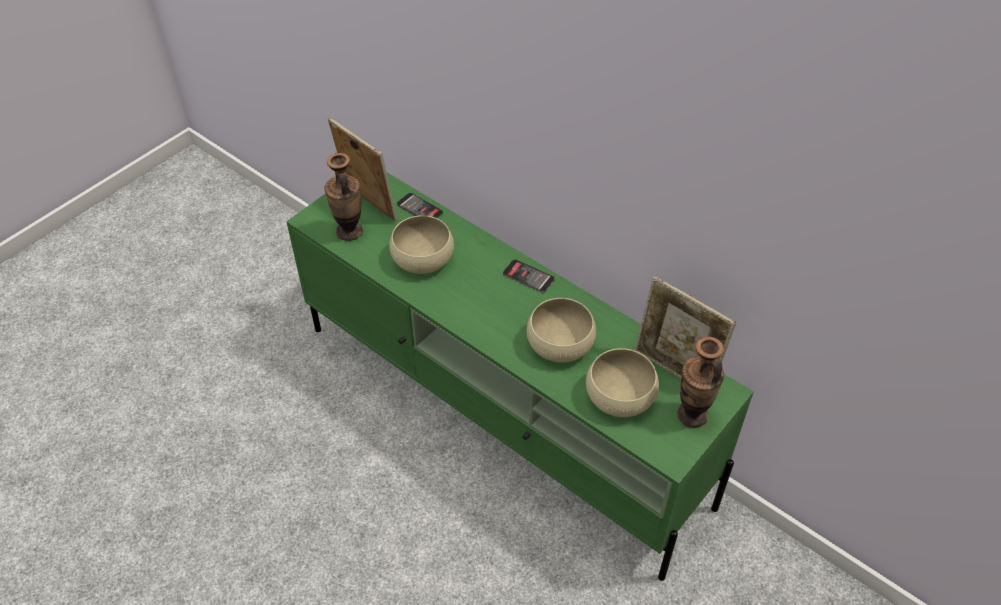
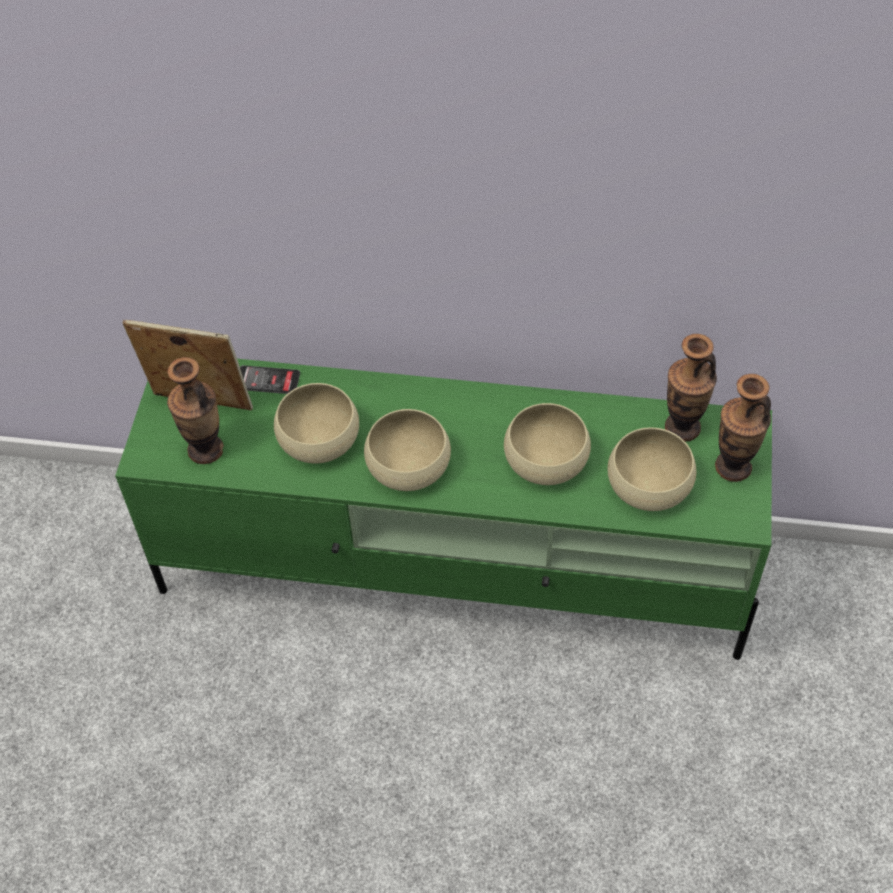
camera: 30 degrees left, 5 degrees up
(466, 301) = (408, 465): none -> beige bowl
(528, 276) = (454, 401): phone -> none
(675, 370) = (682, 427): picture frame -> vase

